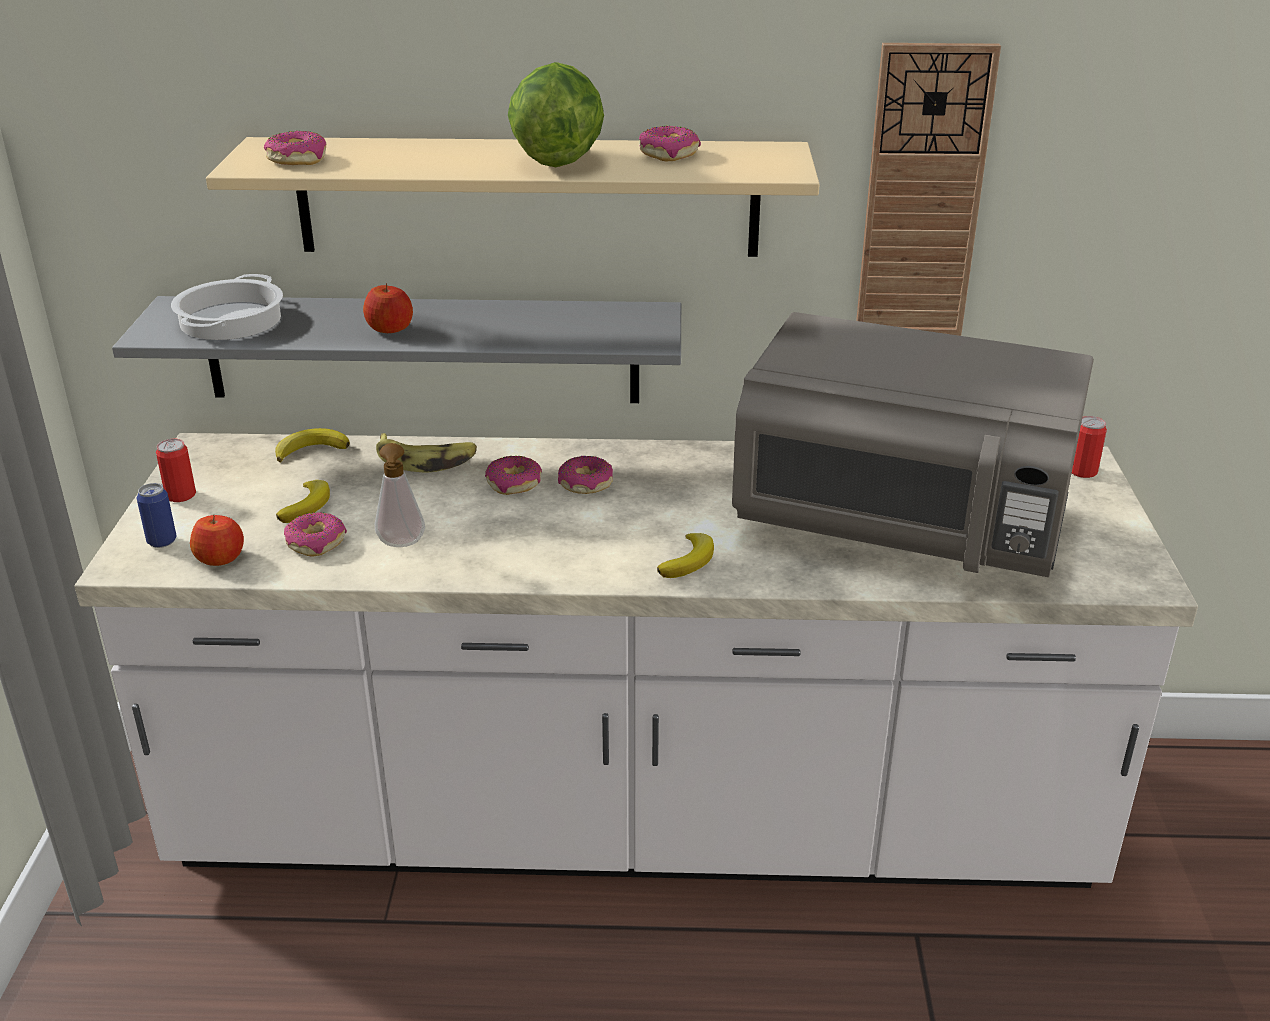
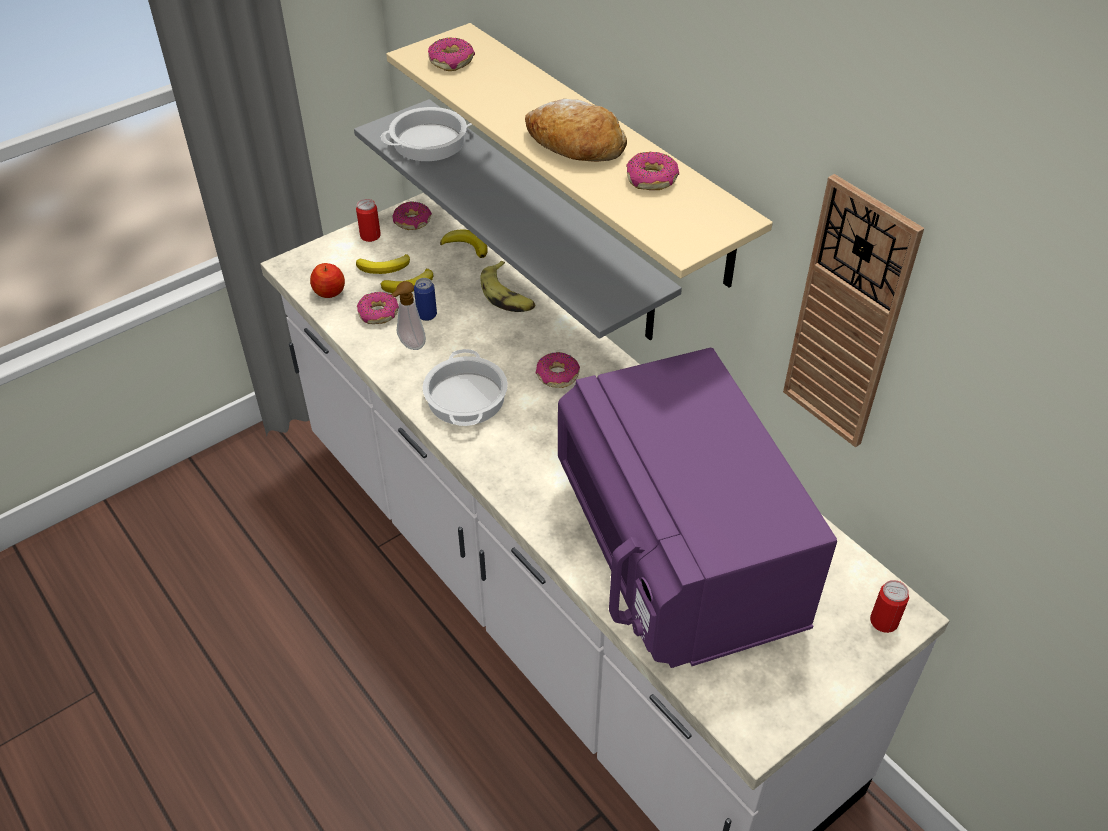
camera: 50 degrees right, 15 degrees up
(162, 541) = (323, 261): can -> can (427, 315)
(390, 329) = (488, 200): apple -> none
(514, 483) = (523, 346): donut -> donut (412, 221)
(534, 546) = (465, 397): none -> cooking pot
(557, 161) = (574, 145): lettuce -> bread
(689, 560) = (521, 473): banana -> banana (385, 267)
(901, 528) = (676, 555): grey microwave -> purple microwave

